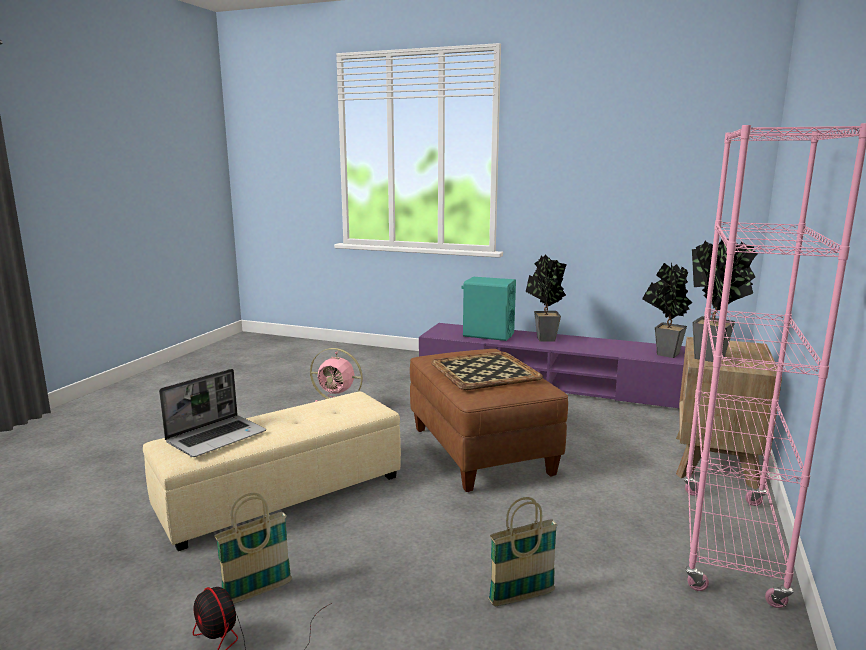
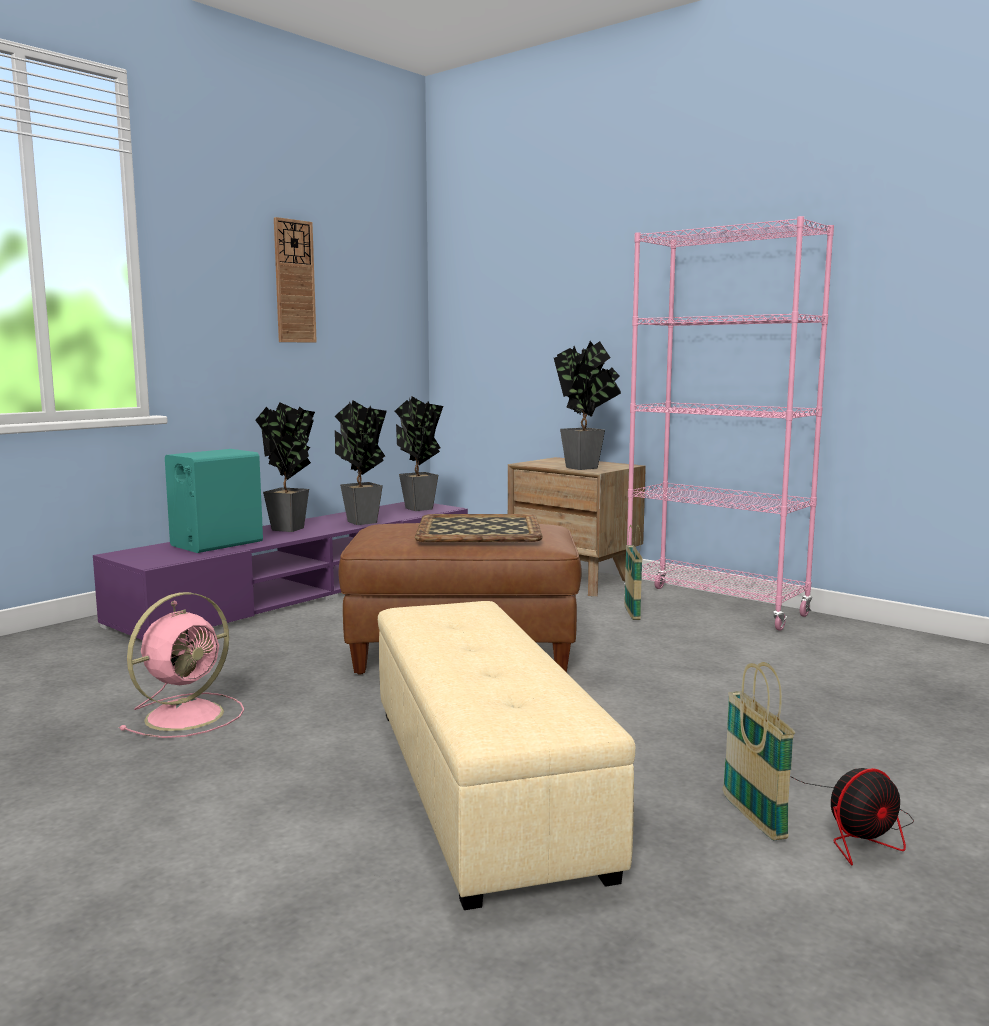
camera: 70 degrees left, 5 degrees down
(217, 437) = (510, 690): laptop -> none
(521, 597) = (782, 685): basket -> basket (632, 613)
(591, 350) = (361, 523): none -> potted plant
(615, 165) = (294, 281): none -> wall clock

